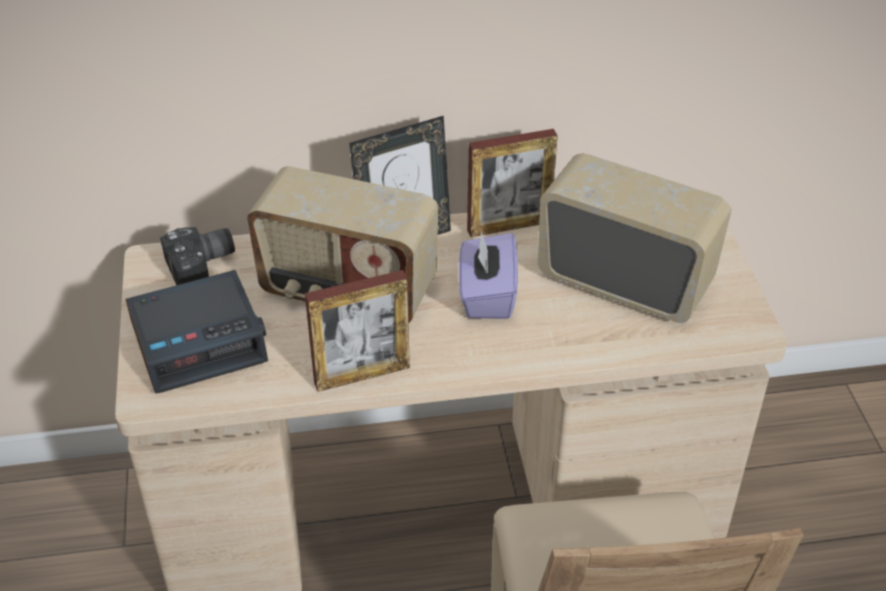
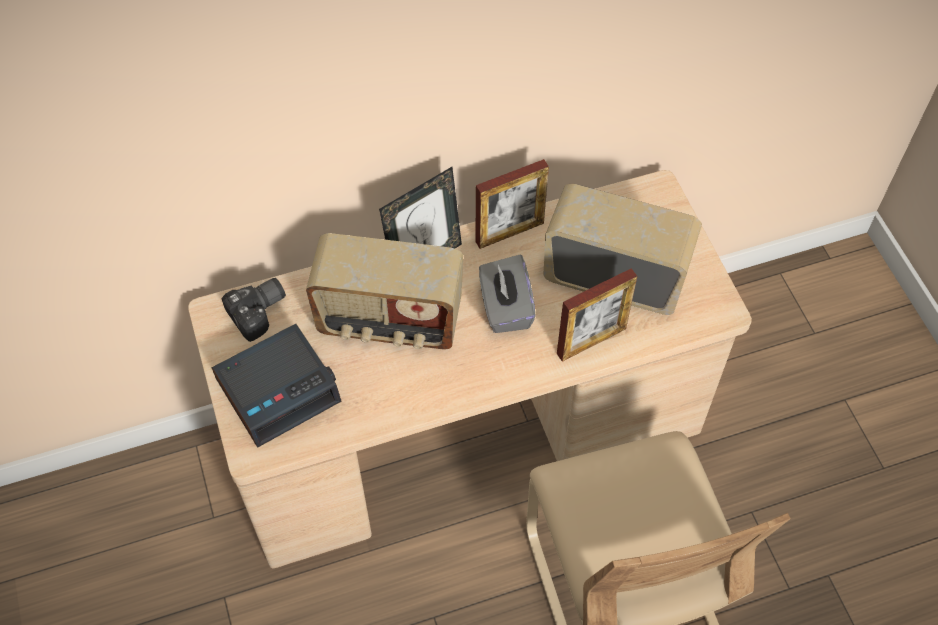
camera: 10 degrees left, 15 degrees up
(362, 375) = (420, 402): picture frame -> picture frame (591, 341)
(487, 296) = (505, 308): purple tissue box -> grey tissue box

